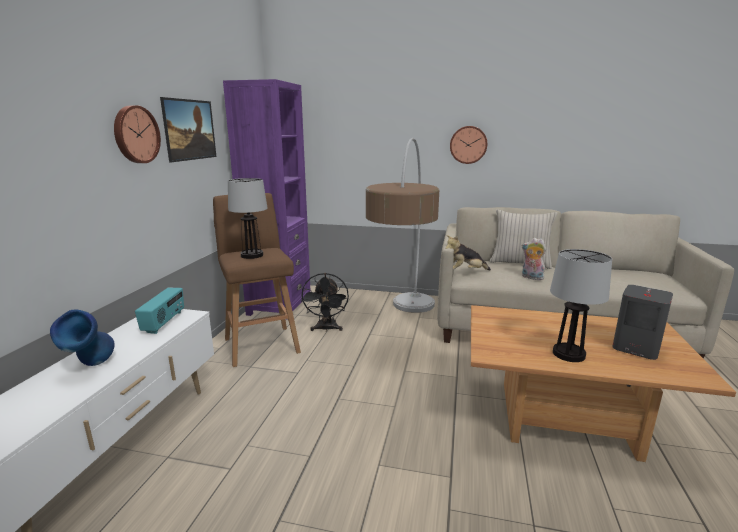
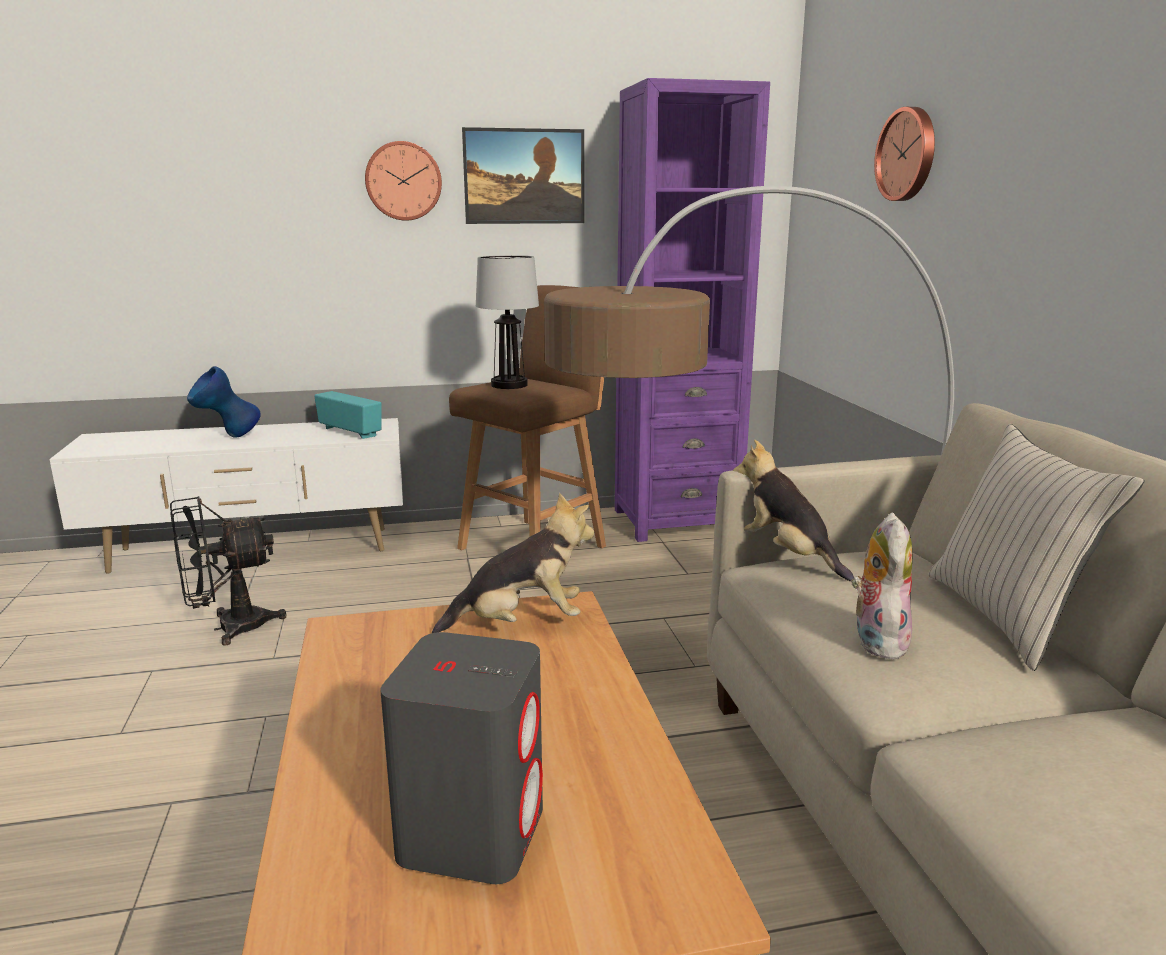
camera: 65 degrees right, 0 degrees up
(164, 322) = (351, 432): radio -> radio turned 120 degrees counterclockwise
(326, 329) = (638, 576): black fan -> black fan (229, 628)
(468, 145) = (1091, 215): wall clock -> wall clock (908, 154)
(496, 320) = (521, 623): none -> plush toy
(568, 354) = (379, 719): table lamp -> none

